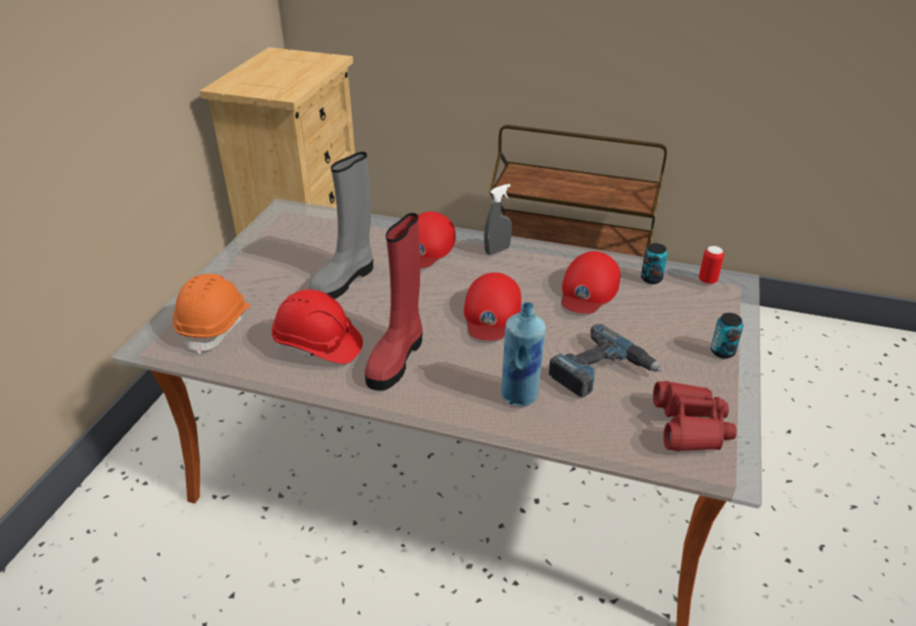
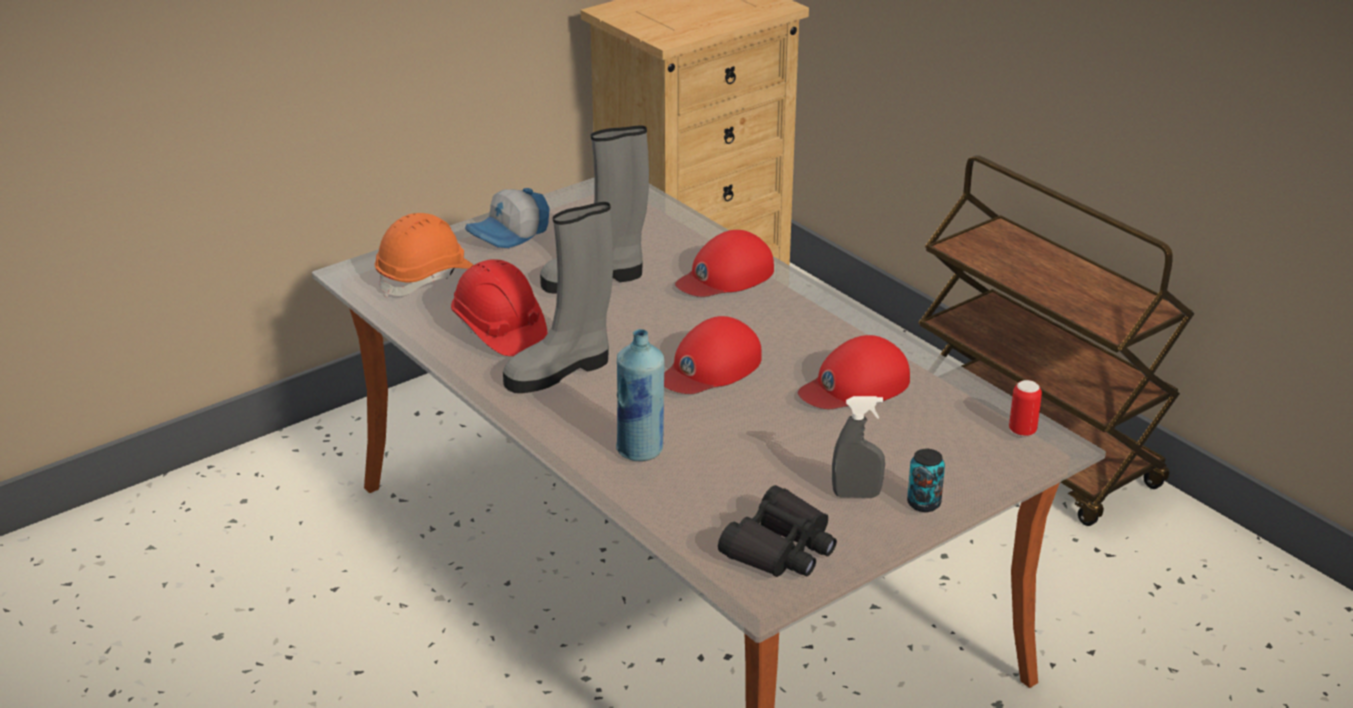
camera: 35 degrees right, 5 degrees down
(247, 269) = (510, 234): none -> cap
(396, 358) = (560, 371): red boot -> grey boot
(497, 250) = (803, 307): grey spray bottle -> grey spray bottle (856, 495)
(601, 371) = (755, 465): power drill -> none
(651, 279) = (951, 403): can -> none
(690, 426) = (780, 548): red binoculars -> black binoculars

